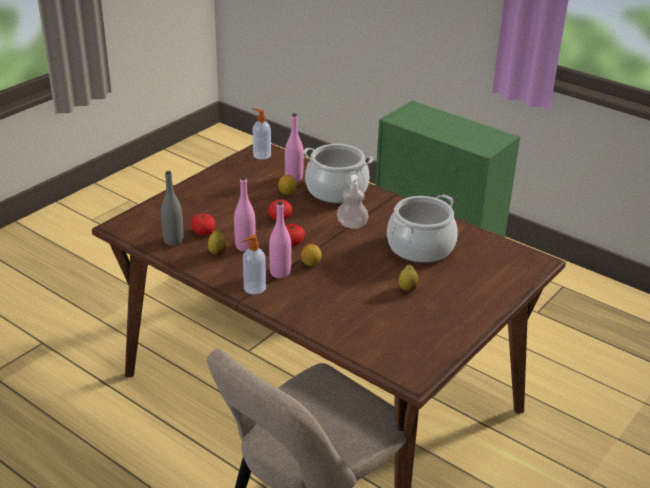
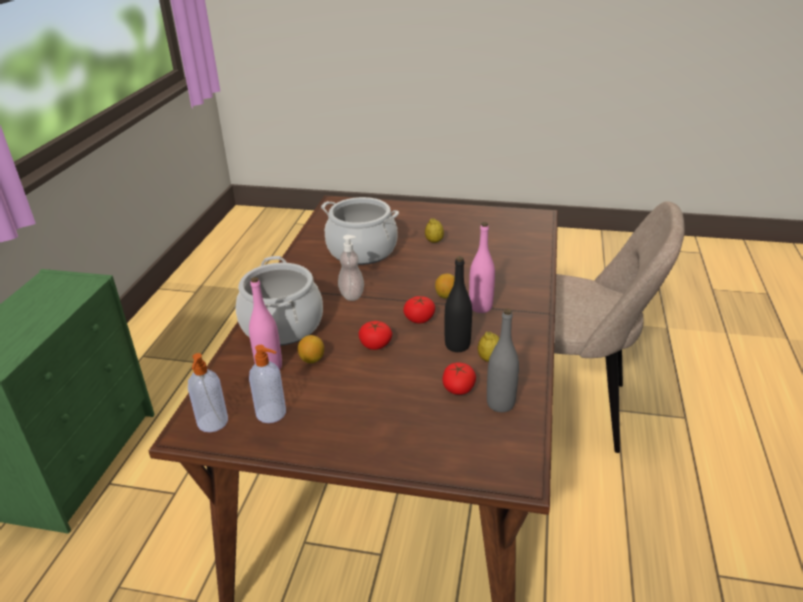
camera: 115 degrees left, 0 degrees up
(245, 246) = (457, 345): pink bottle -> black bottle
(254, 288) = (521, 313): soap dispenser -> soap dispenser (272, 413)

